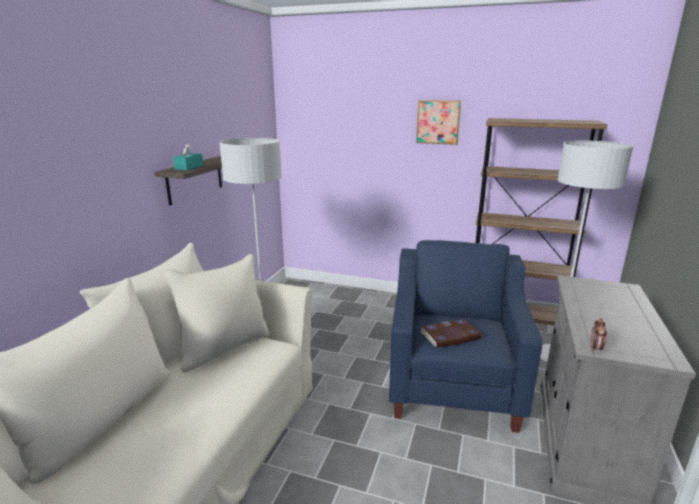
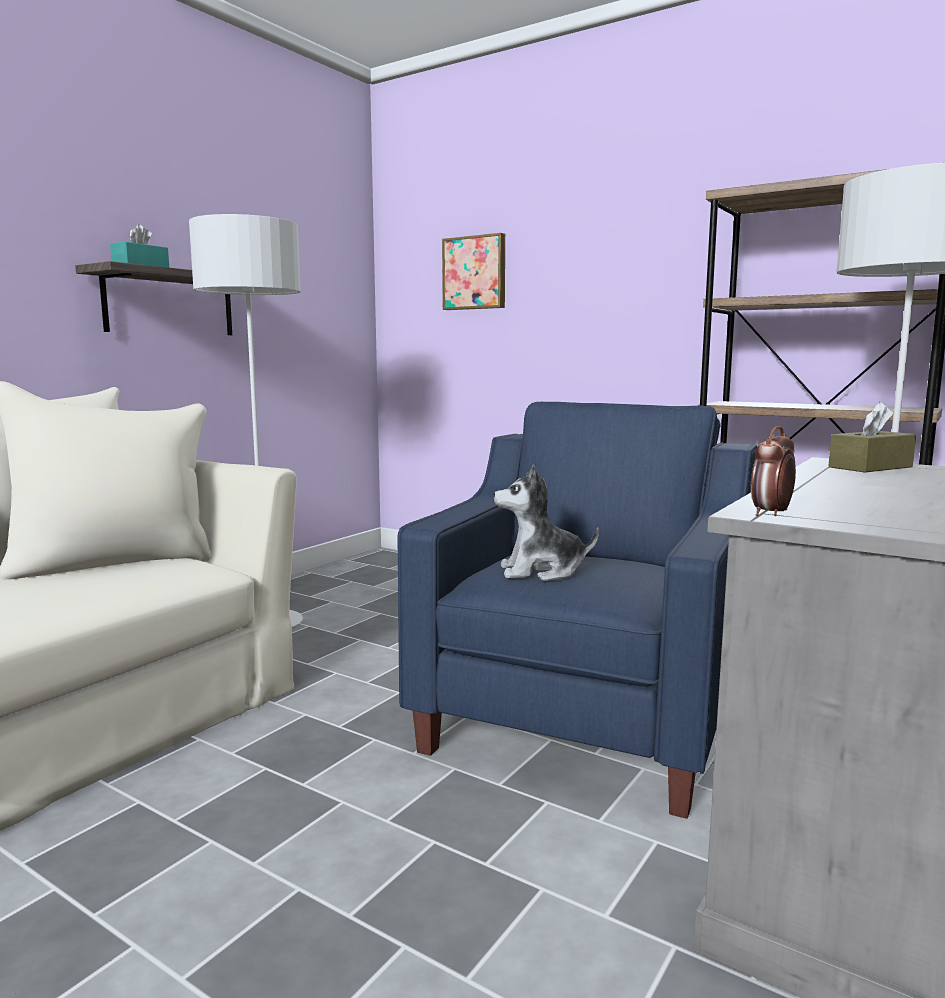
camera: 15 degrees right, 10 degrees down
(438, 122) = (640, 228): picture -> picture (475, 273)
(450, 336) = (541, 571): book -> plush toy
(588, 287) = (870, 467): none -> brown tissue box

